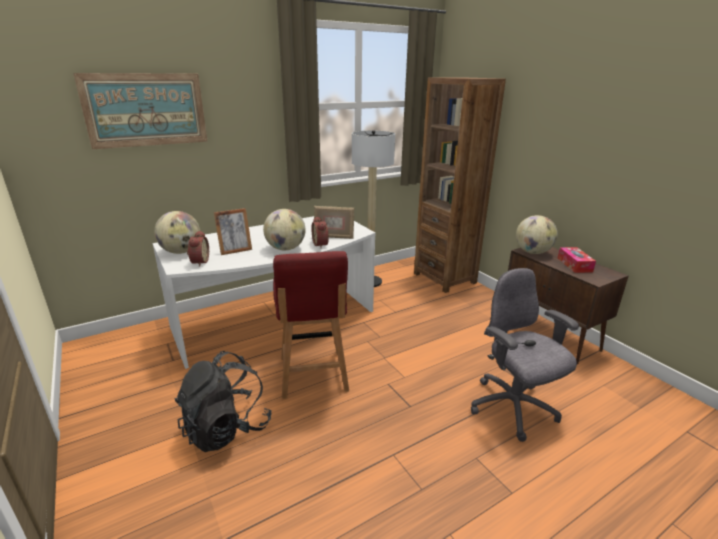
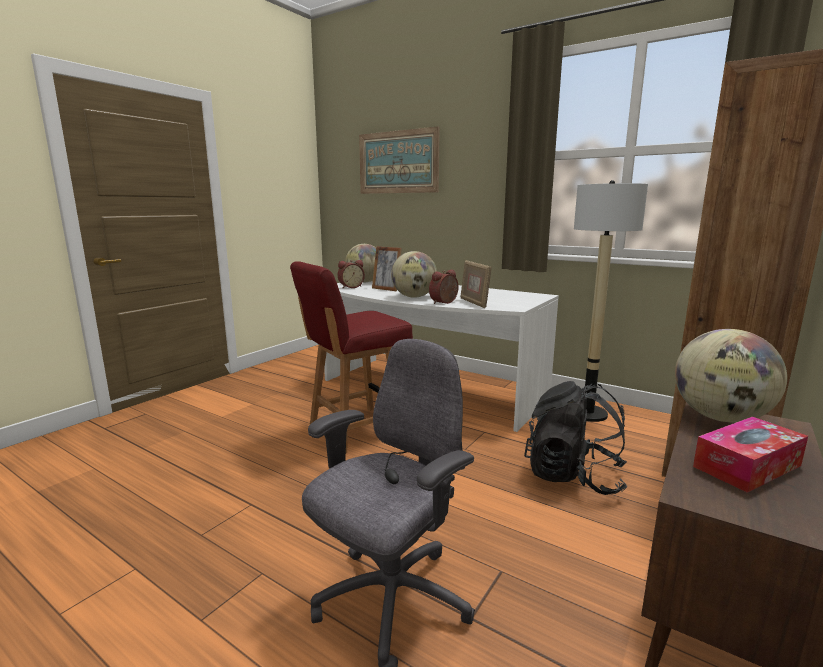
camera: 65 degrees right, 10 degrees down
(226, 428) = (260, 415): black backpack -> black backpack (573, 476)

